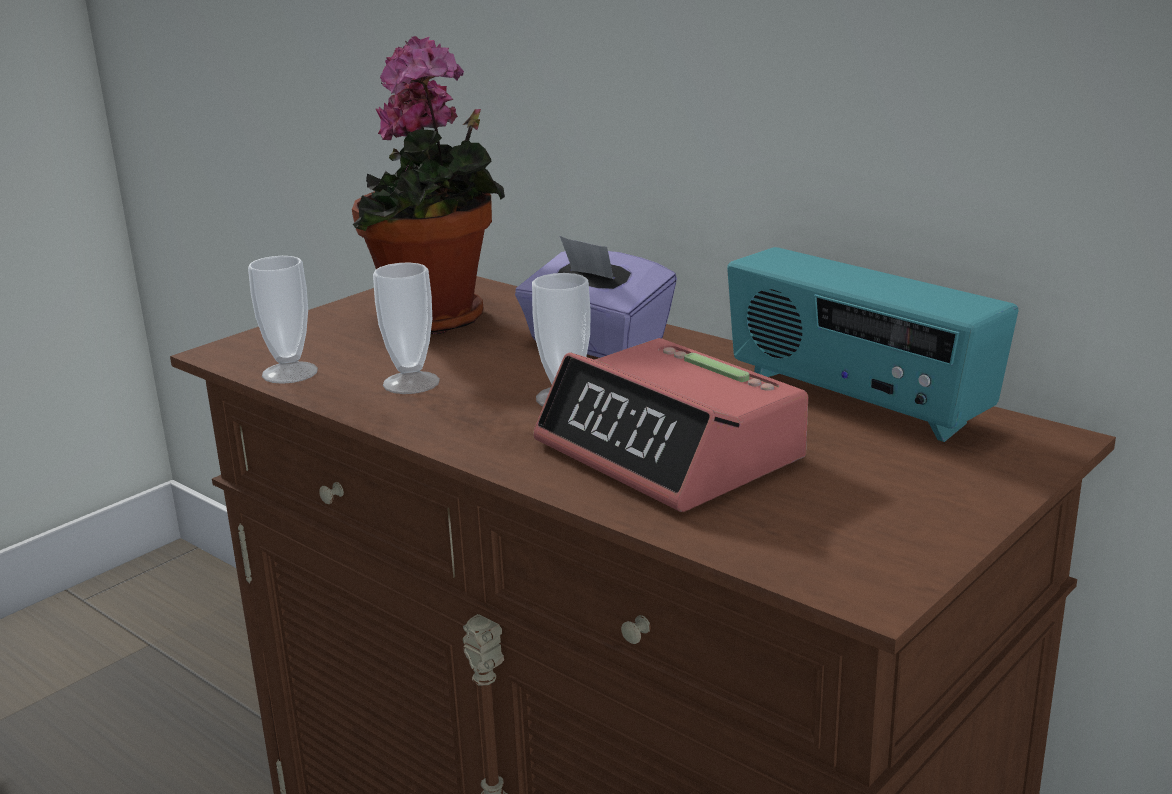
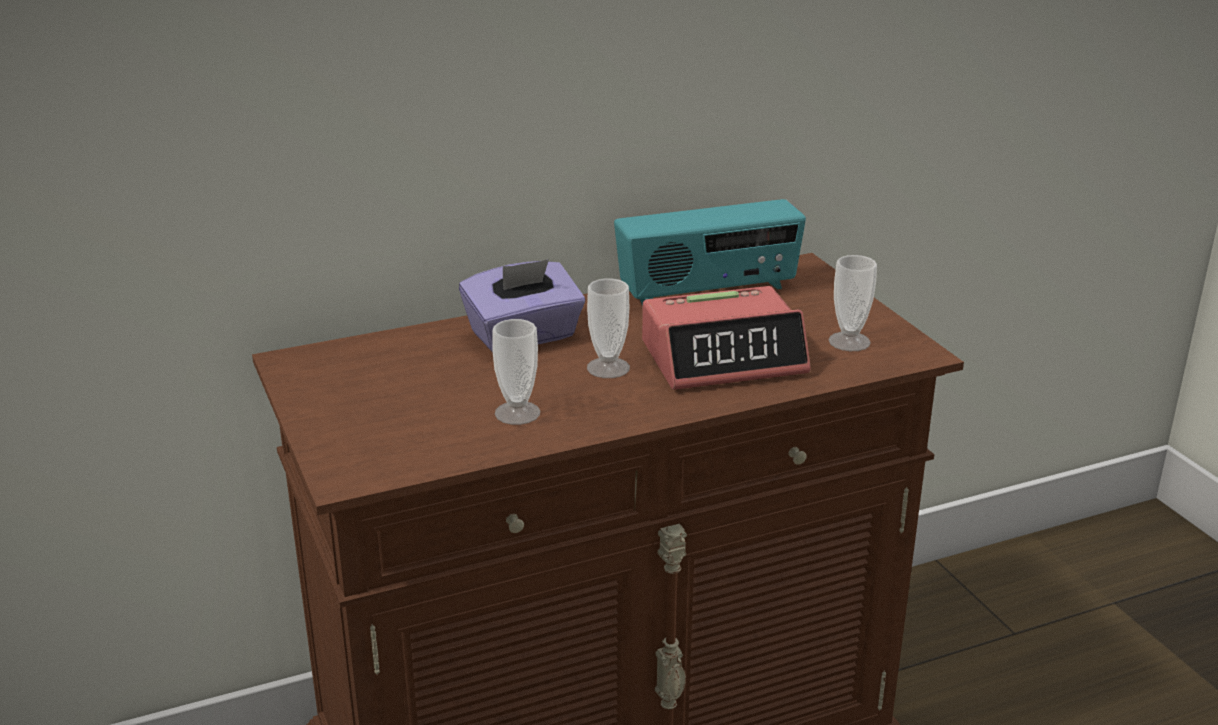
camera: 65 degrees left, 5 degrees up
(290, 373) = (435, 456): cup -> cup (849, 341)
(438, 321) = (396, 379): potted plant -> none

